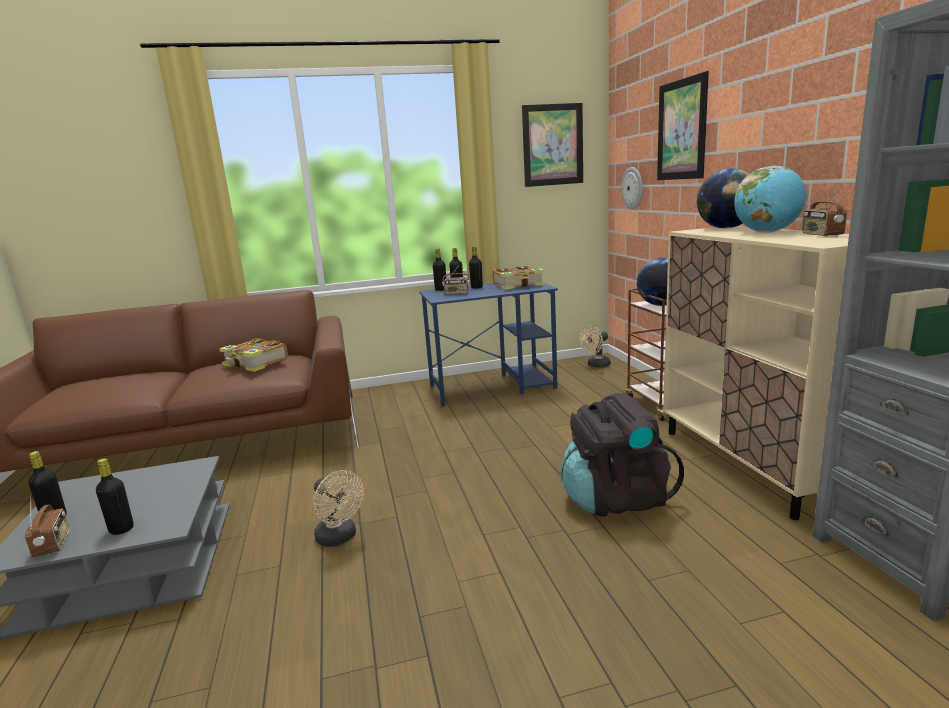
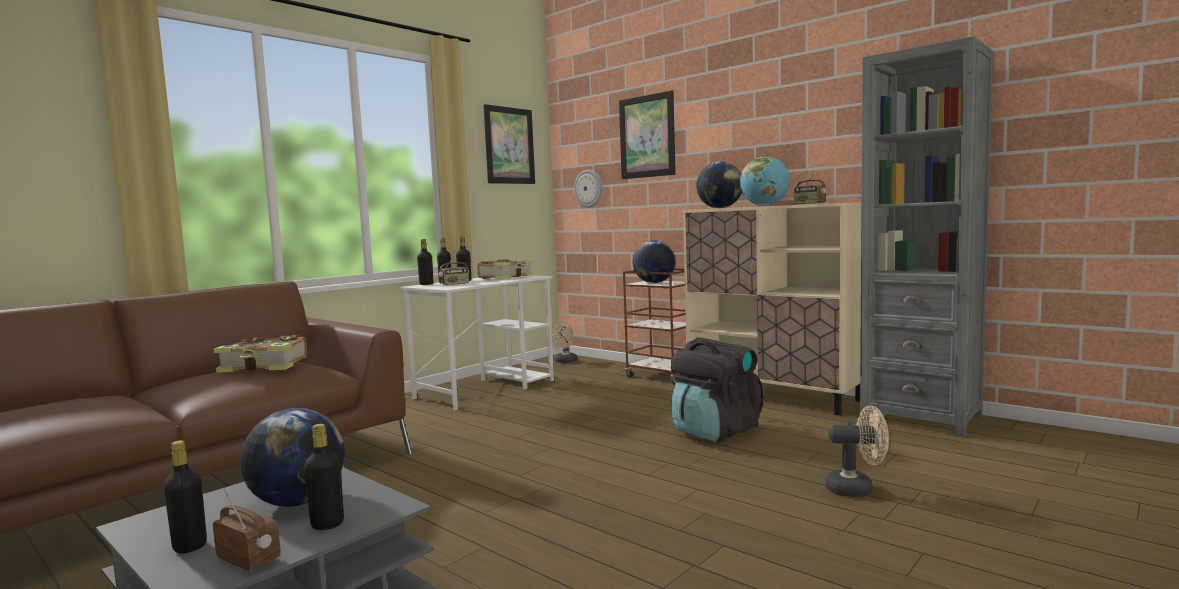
camera: 35 degrees left, 10 degrees down
(144, 498) = (297, 502): none -> globe
(340, 538) = (515, 512): beige fan -> beige fan (857, 489)
(493, 387) = (486, 389): blue desk -> white desk

